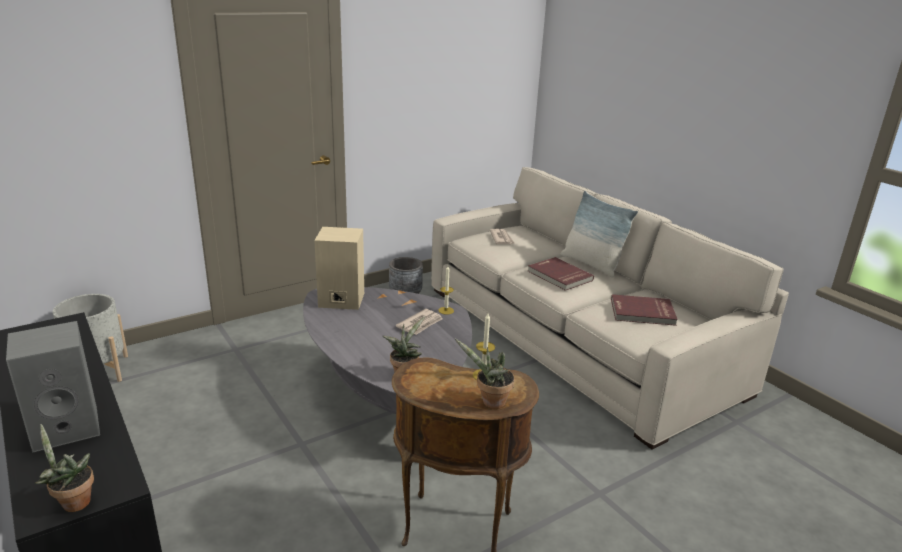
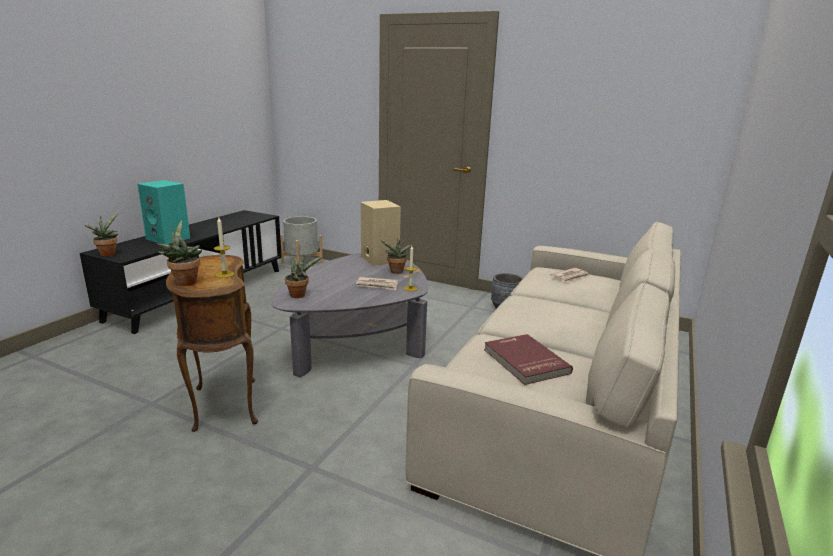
camera: 60 degrees right, 5 degrees down
(68, 427) = (169, 238): grey speaker -> turquoise speaker
(393, 304) = (396, 272): none -> potted plant
(559, 276) = (537, 310): red book -> none
(591, 264) = (596, 321): pillow -> none

